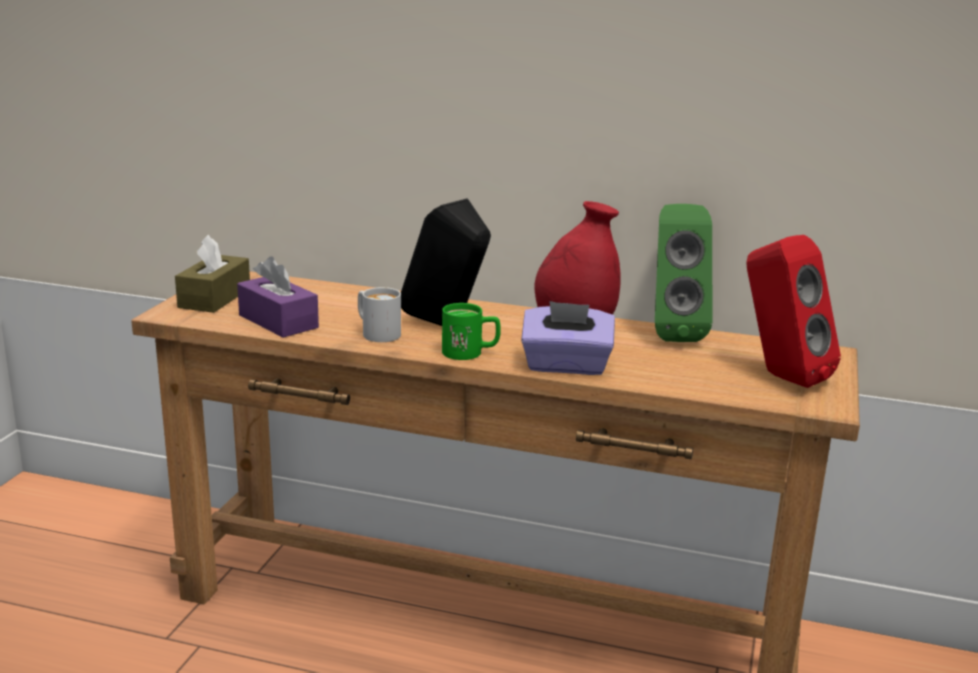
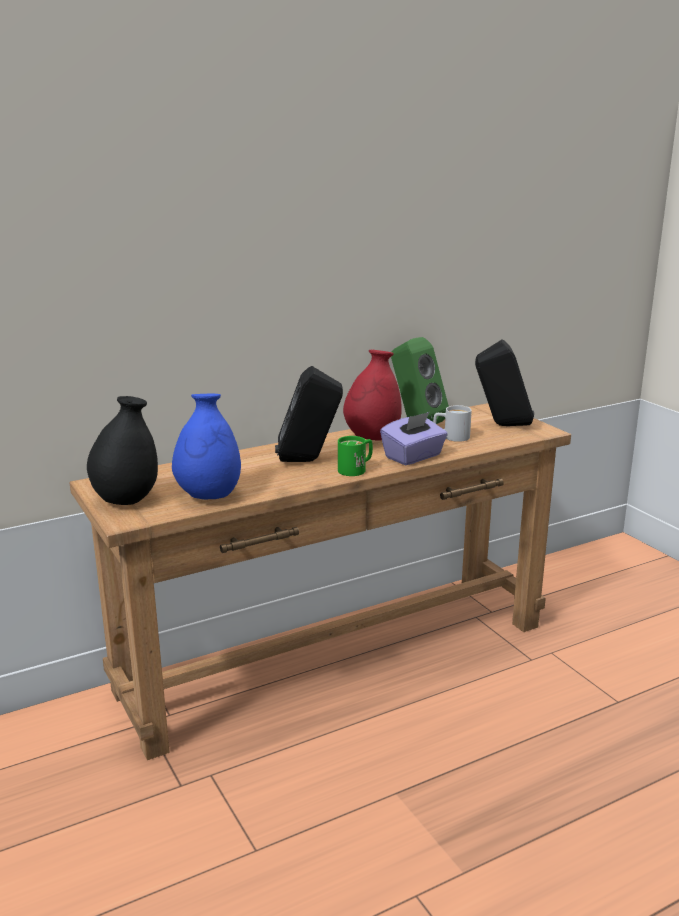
camera: 45 degrees left, 0 degrees up
(214, 298) = (126, 500): brown tissue box -> black vase
(278, 321) = (209, 496): purple tissue box -> blue vase
(376, 333) = (281, 479): white mug -> white mug (451, 437)
(779, 376) = (502, 425): red speaker -> black speaker

